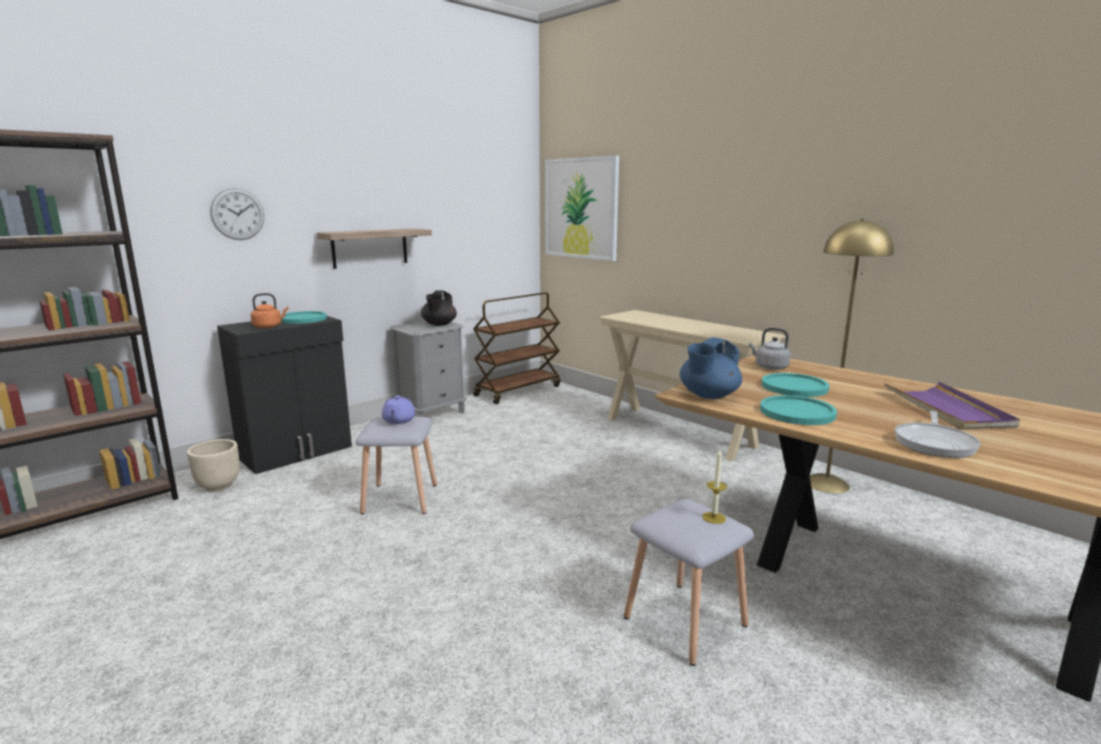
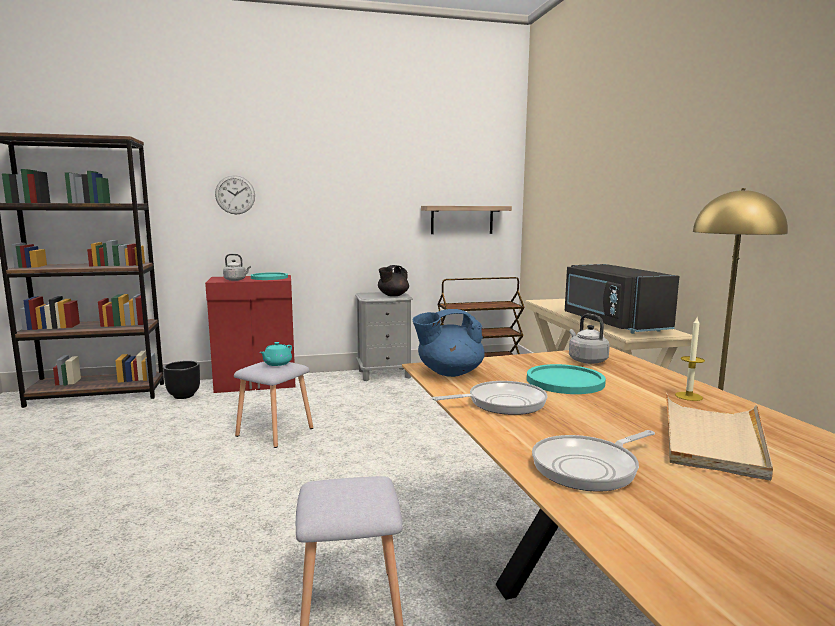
camera: 30 degrees right, 5 degrees down
(218, 486) = (183, 396): beige planter -> black planter
(269, 326) = (236, 280): orange kettle -> grey kettle
(297, 452) = (256, 384): black cabinet -> red cabinet
(370, 248) = (342, 225): shelf -> shelf (462, 220)
(398, 420) = (277, 363): purple teapot -> turquoise teapot
(581, 208) = (547, 195): picture -> none
(713, 331) = (612, 323): none -> black microwave
(714, 518) = (370, 499): candle -> candle (688, 396)
(797, 412) = (502, 403): turquoise plate -> frying pan
(947, 409) = (712, 439): purple tray -> beige tray

